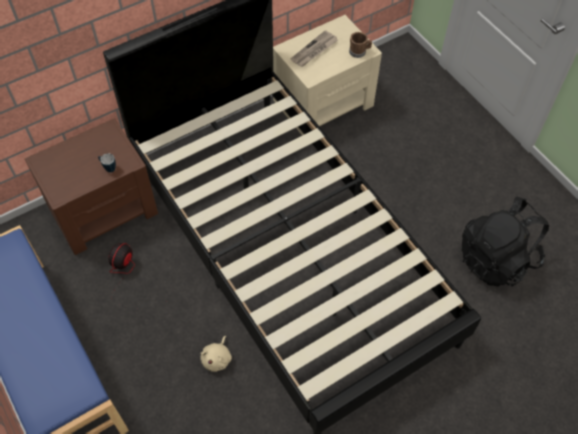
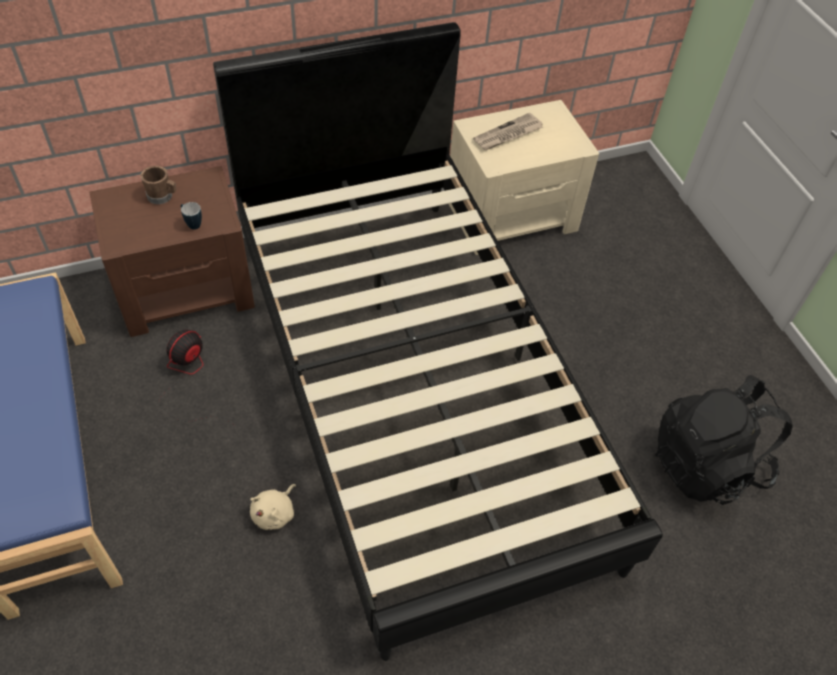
camera: 10 degrees right, 5 degrees down
(359, 52) = (569, 147): brown mug -> brown mug (162, 196)

